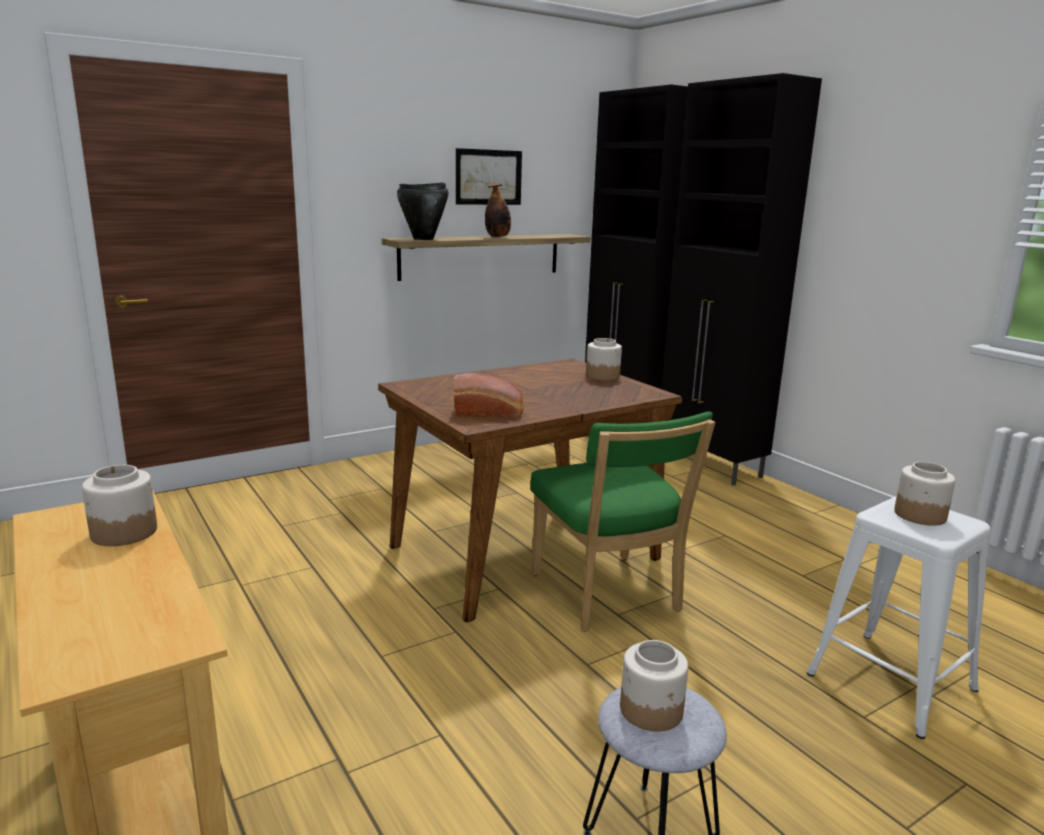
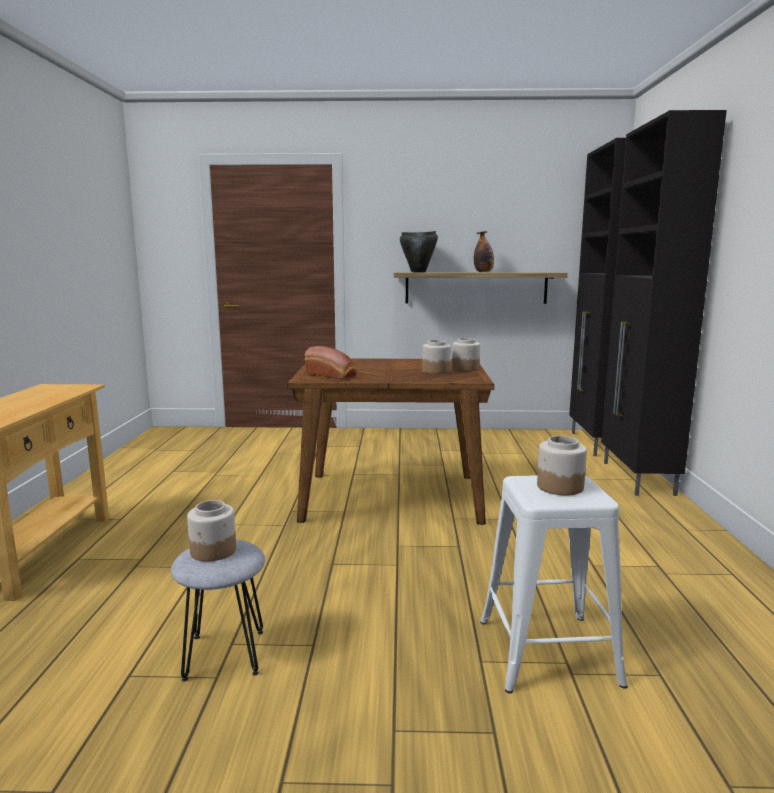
camera: 35 degrees right, 5 degrees down
(124, 532) = (56, 394): jar -> jar (436, 371)
(488, 177) = (483, 227): picture -> none
(608, 596) = (408, 534): green chair -> none

